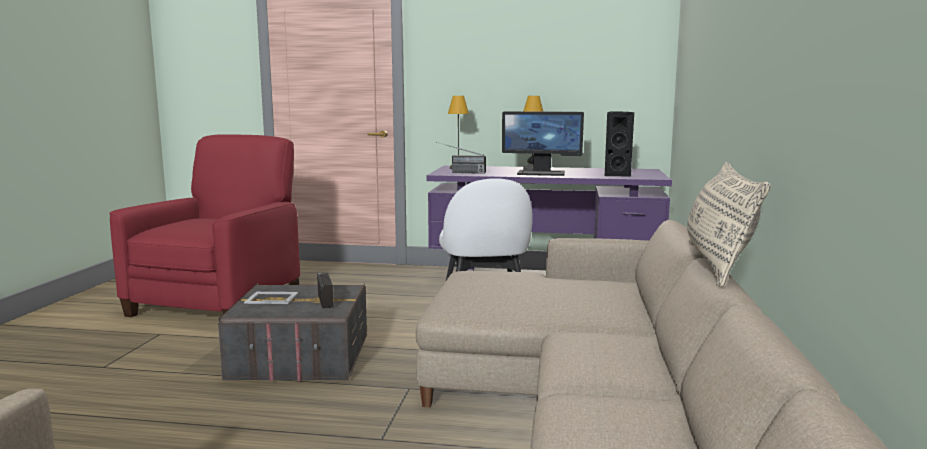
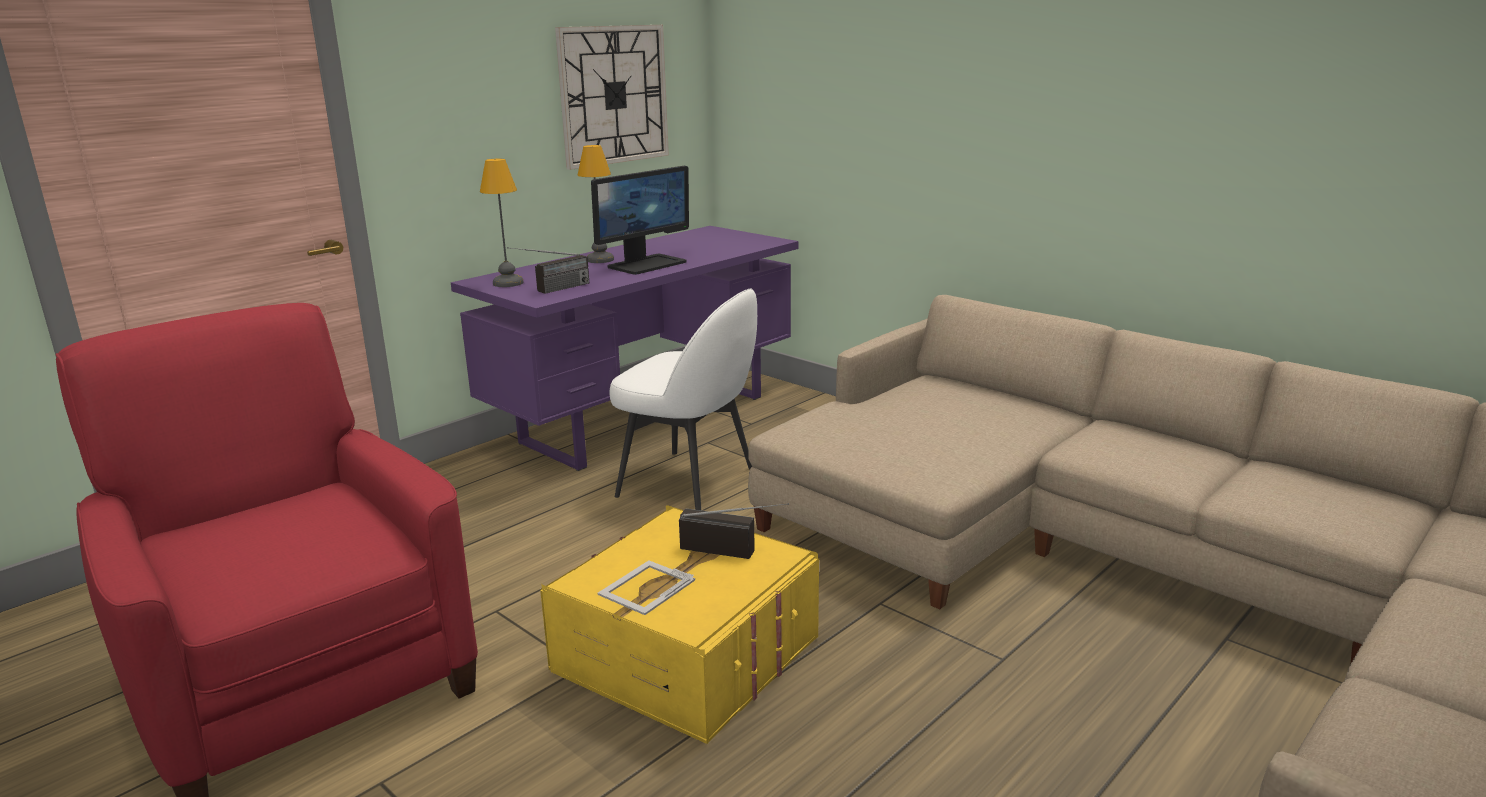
camera: 55 degrees left, 10 degrees up
(300, 357) = (686, 655): grey storage box -> yellow storage box
(581, 69) = (613, 95): none -> wall clock
(616, 175) = (725, 246): black speaker -> none
(717, 264) = (1148, 331): beige pillow -> none

